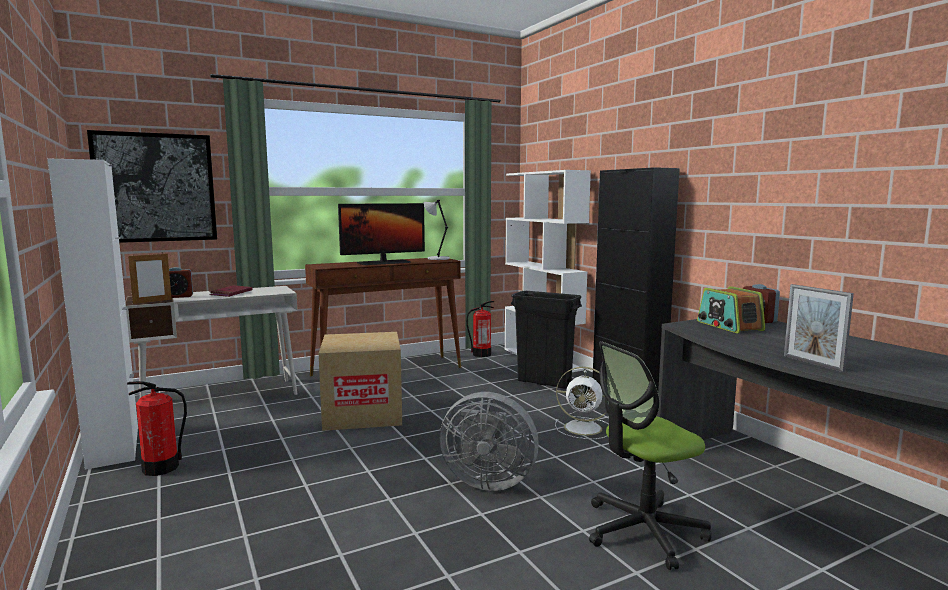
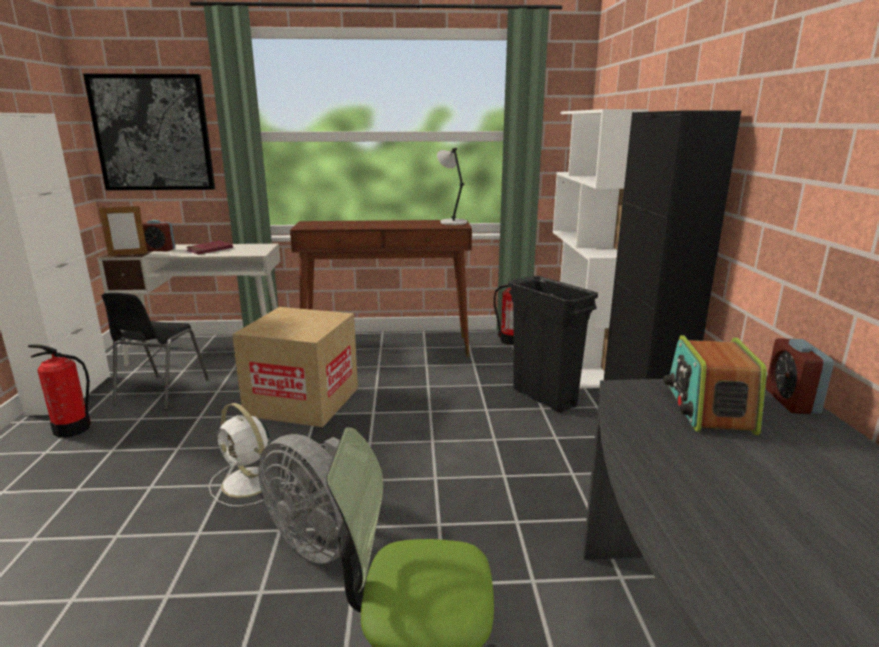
camera: 25 degrees right, 10 degrees up
(215, 429) = (161, 392): none -> black chair
(383, 262) = (379, 225): monitor -> none
(584, 428) = (523, 486): white fan -> white fan (249, 483)
(812, 363) = (726, 566): picture frame -> none

